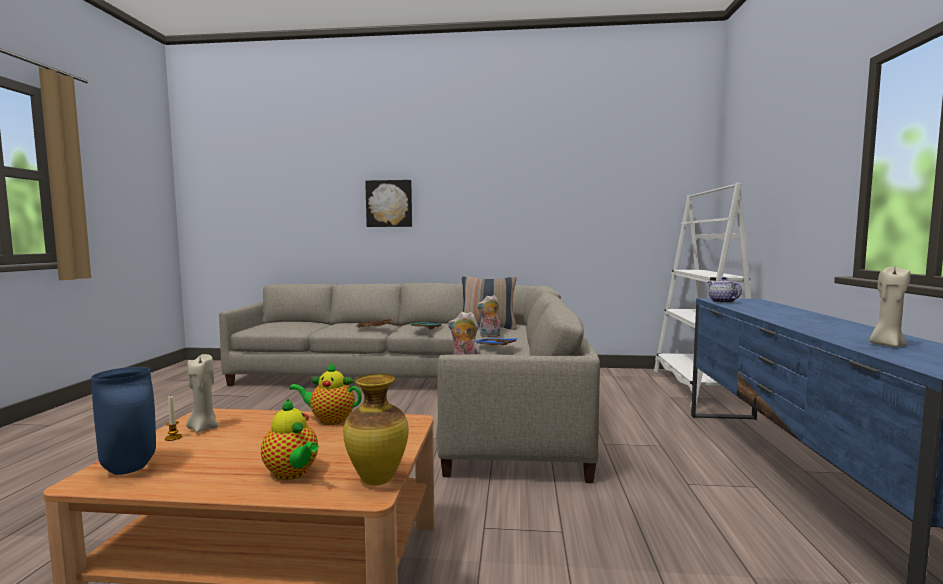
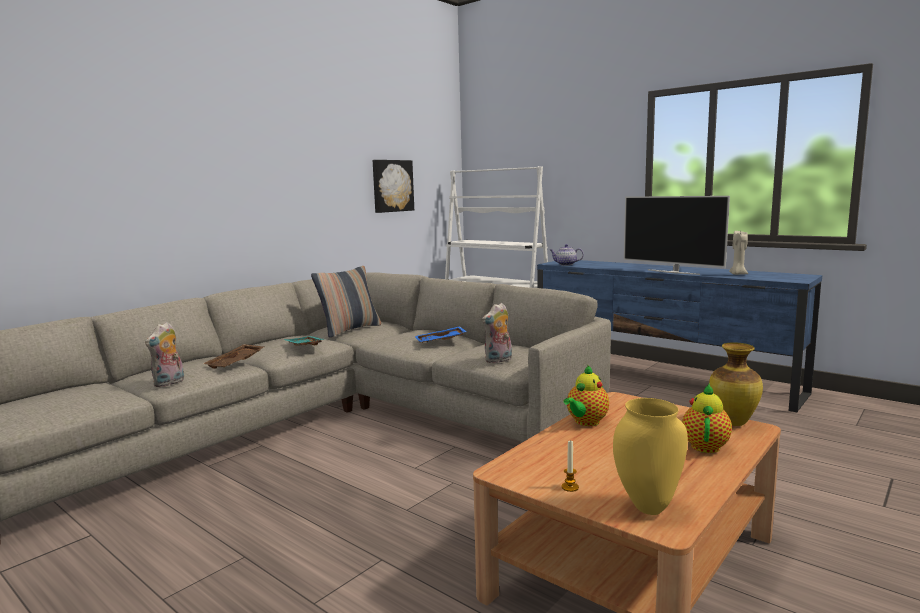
camera: 55 degrees left, 5 degrees up
(127, 469) = (648, 508): blue vase -> yellow vase
(203, 428) = (552, 473): beige candle -> none
(292, 474) = (705, 445): teapot -> teapot turned 60 degrees counterclockwise
(389, 203) = (147, 176): picture -> picture (392, 186)
(489, 336) = (378, 336): plush toy -> plush toy (169, 383)
(798, 326) = (673, 272): none -> television

